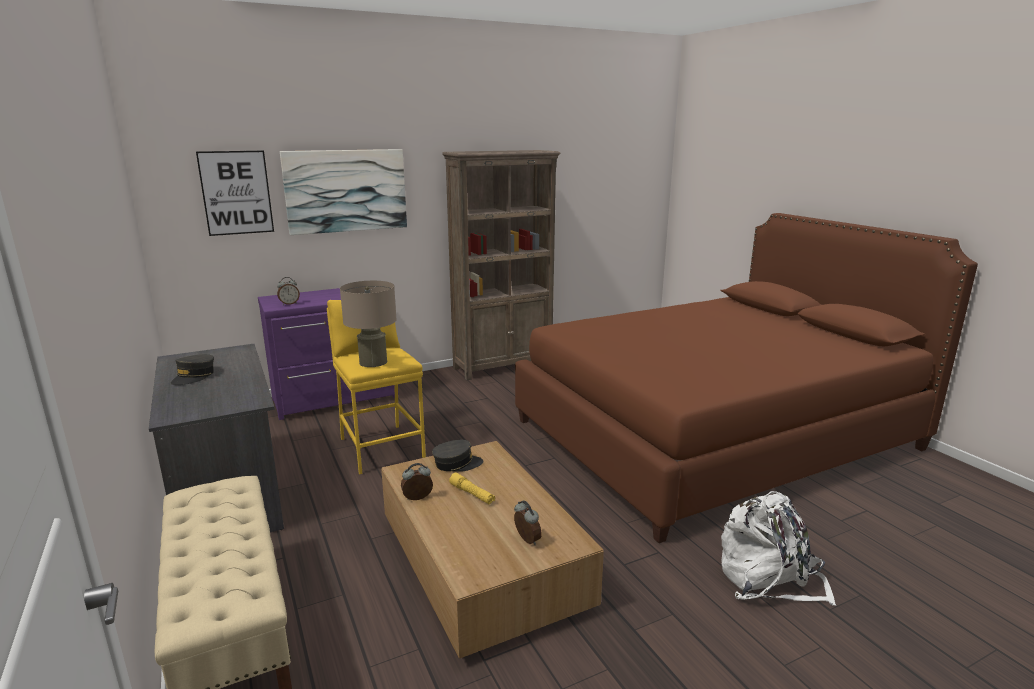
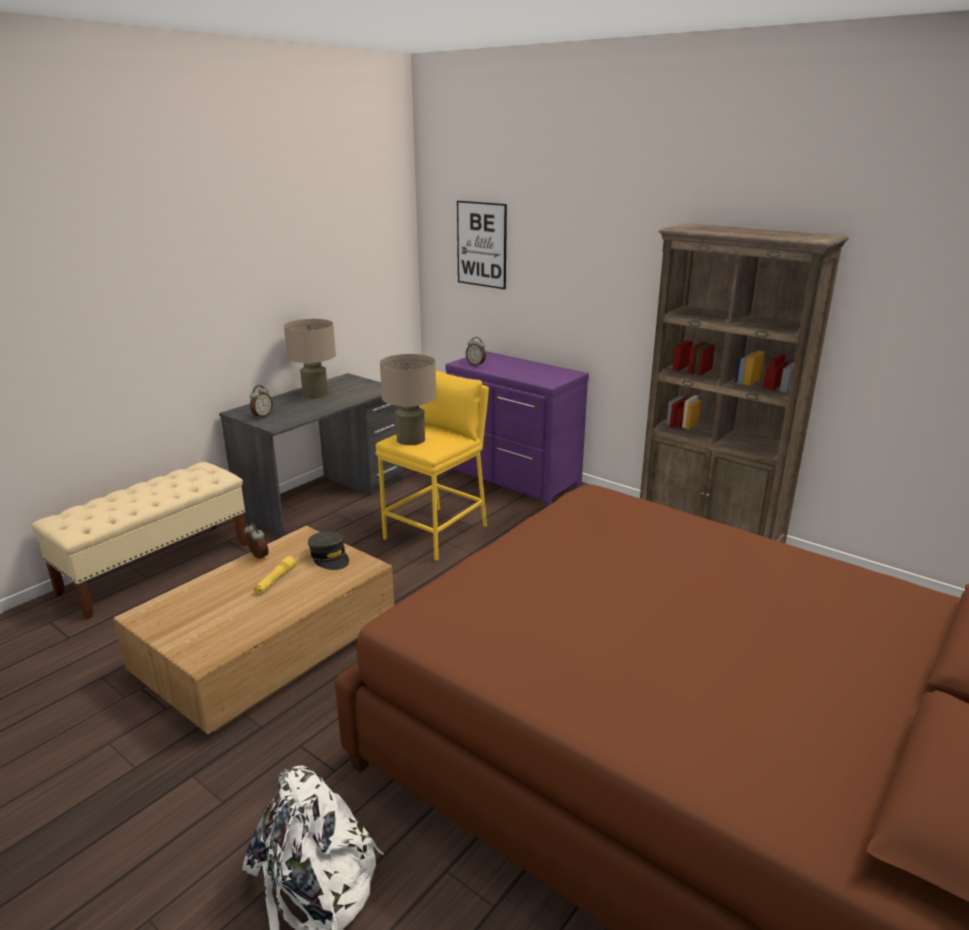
camera: 65 degrees right, 5 degrees up
(194, 376) = (315, 394): grey cap -> beige table lamp
(346, 191) = (574, 258): picture -> none
(526, 540) = (203, 629): alarm clock -> alarm clock (262, 416)

